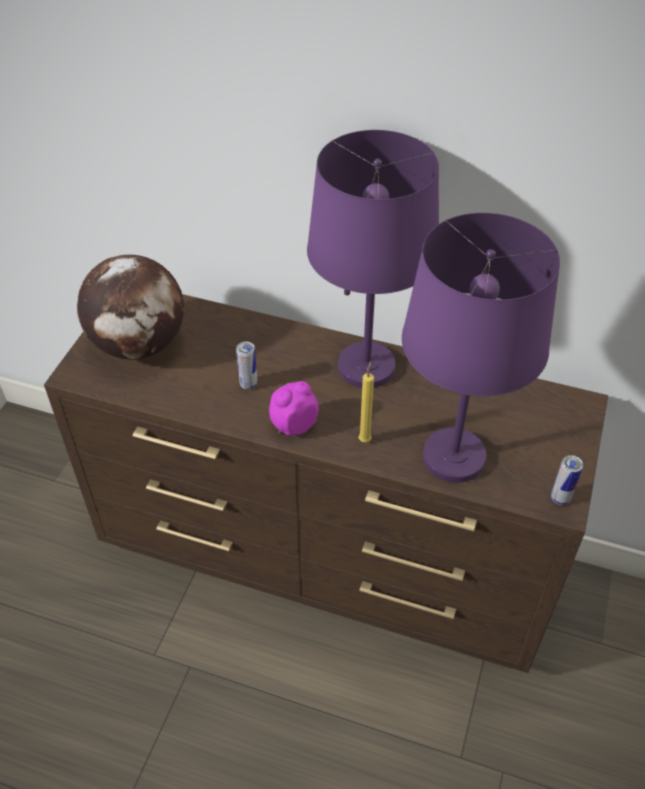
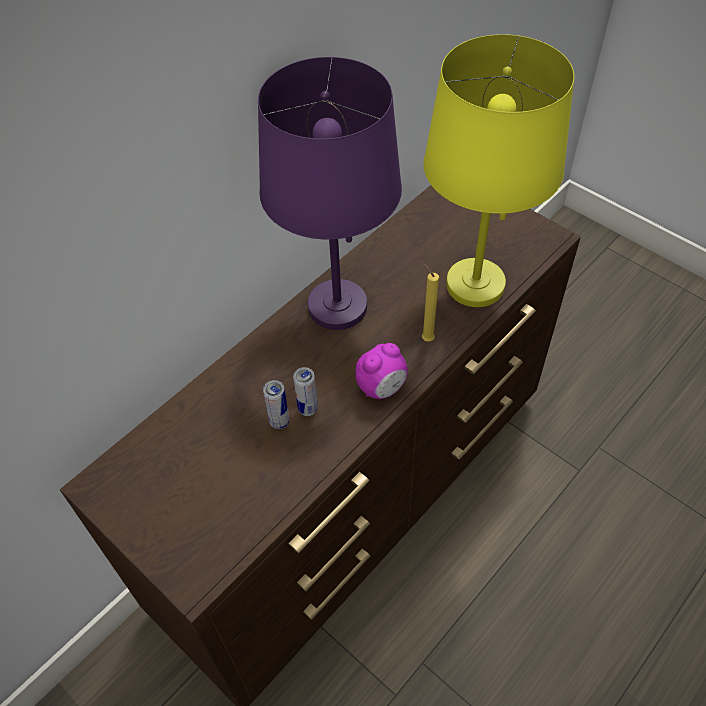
camera: 65 degrees left, 5 degrees up
(140, 344) = (187, 497): globe -> none
(293, 425) = (382, 388): alarm clock -> alarm clock turned 120 degrees counterclockwise
(453, 457) = (474, 285): purple table lamp -> yellow table lamp
(560, 498) = (544, 236): can -> can (279, 422)

